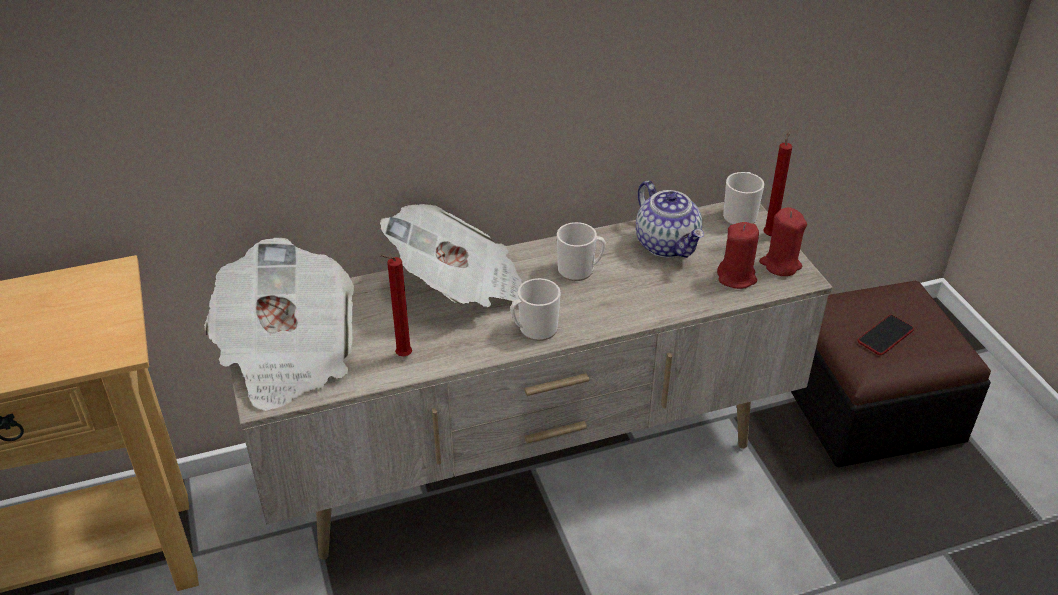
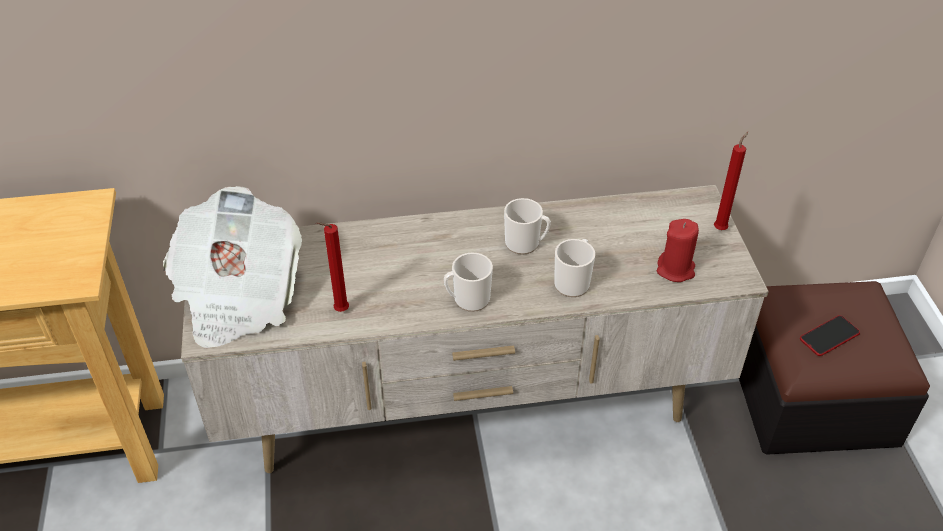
camera: 10 degrees right, 5 degrees up
(461, 288) = (411, 248): newspaper -> none
(668, 245) = (617, 227): teapot -> none
(740, 215) = (696, 204): mug -> mug (573, 282)
(780, 264) = (722, 261): red candle -> none

